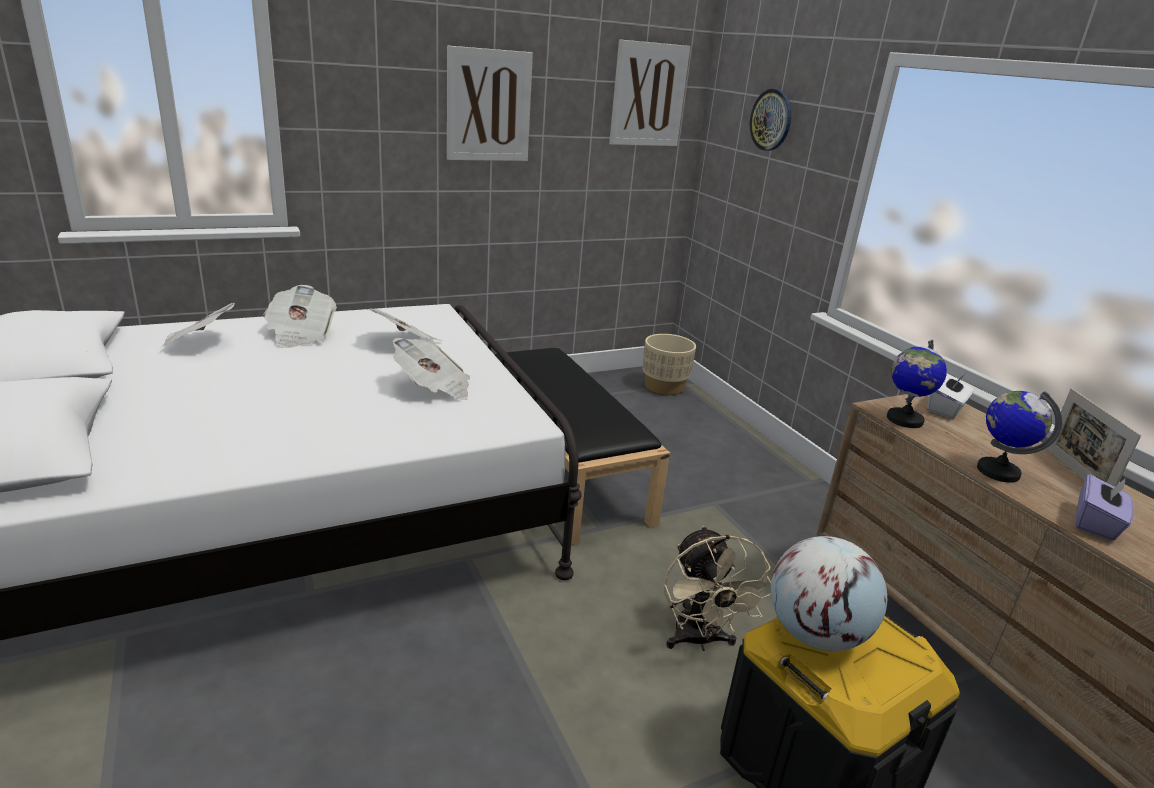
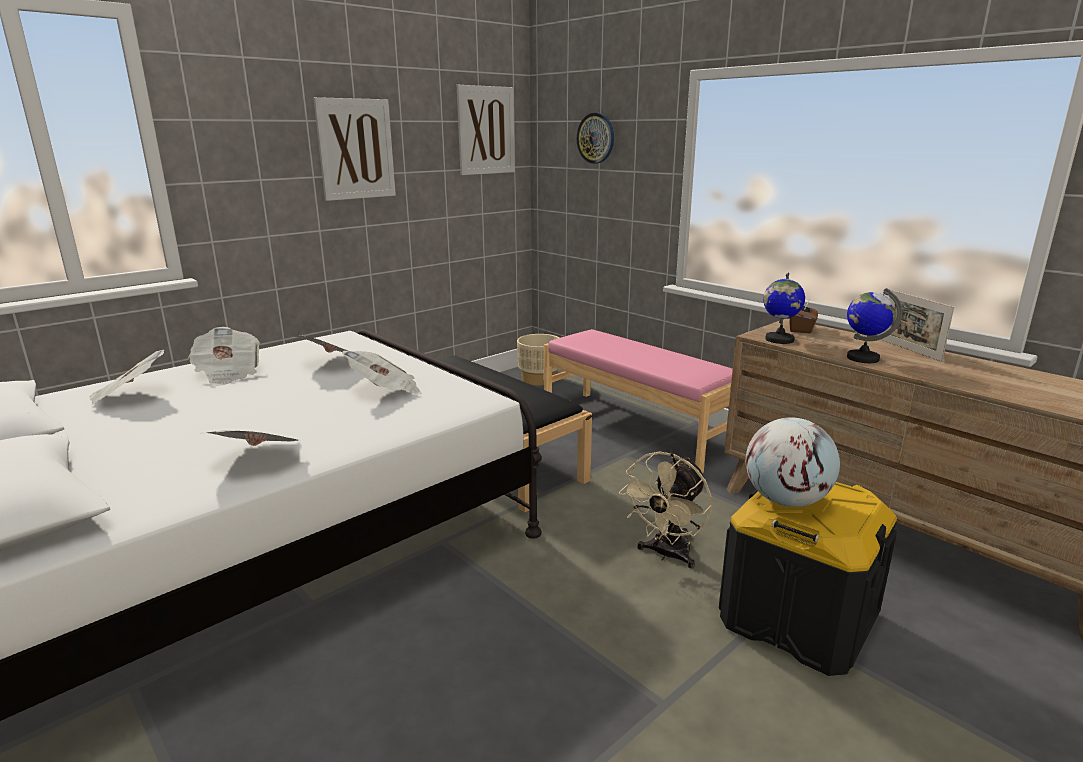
camera: 15 degrees left, 5 degrees down
(265, 445) = (260, 459): none -> newspaper
(699, 640) = (667, 555): beige fan -> beige fan turned 60 degrees clockwise
(744, 472) = (636, 429): none -> pink bench
(945, 409) = (801, 329): white tissue box -> brown tissue box
(1096, 523) = (943, 375): purple tissue box -> none

